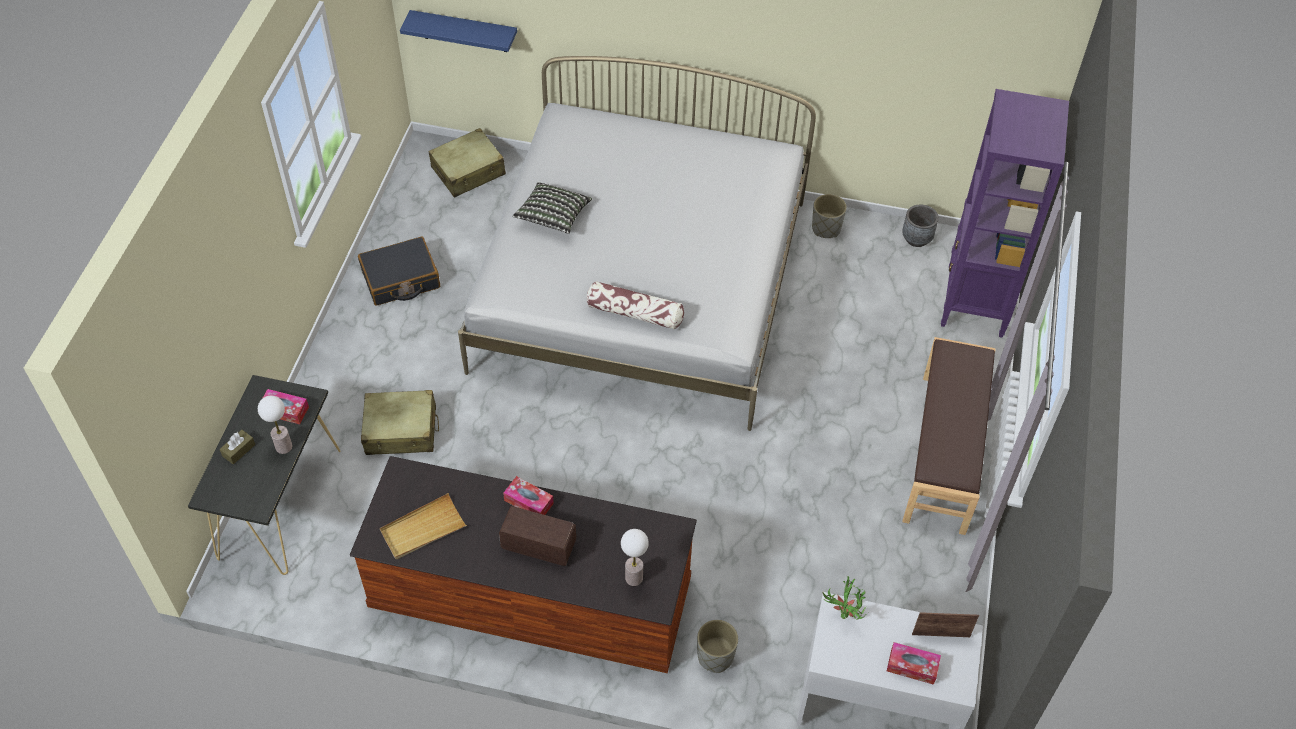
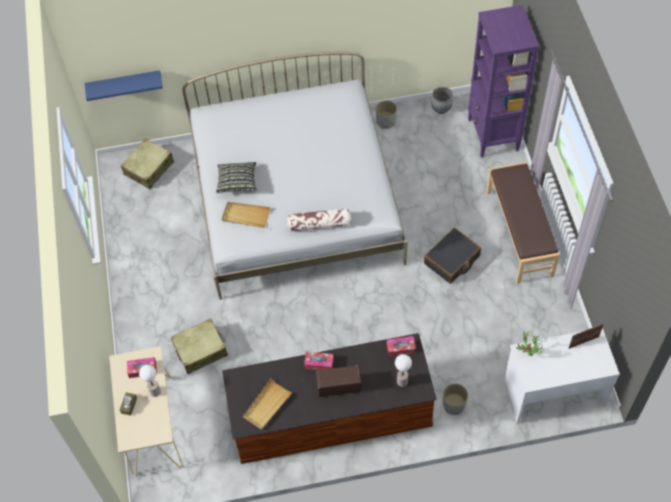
camera: 20 degrees left, 5 degrees up
(280, 502) = (152, 425): black console table -> beige console table
(400, 279) = (146, 255): black suitcase -> black suitcase (452, 260)
(539, 264) = (245, 216): none -> beige tray
(912, 666) = (577, 366): tissue box -> tissue box (400, 348)

